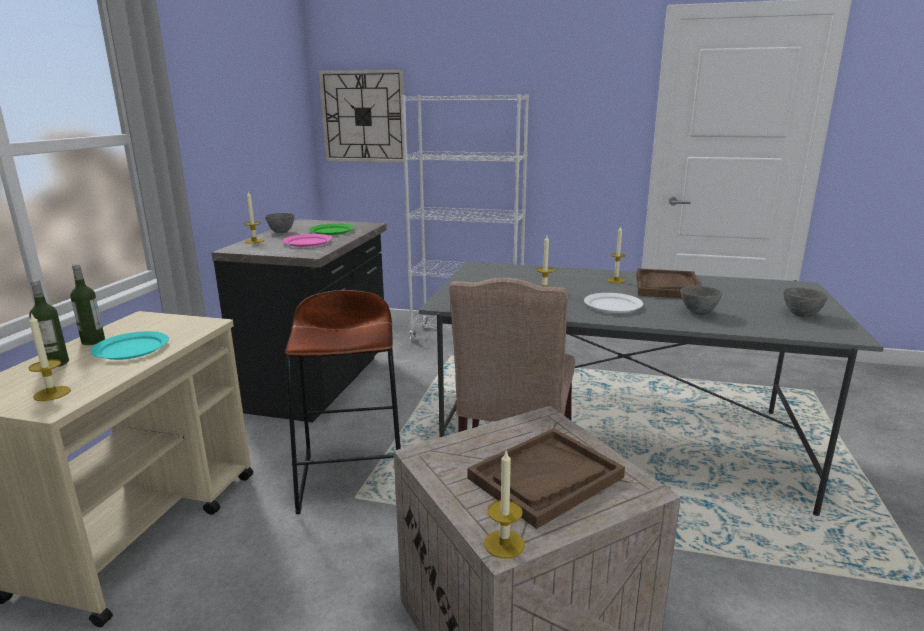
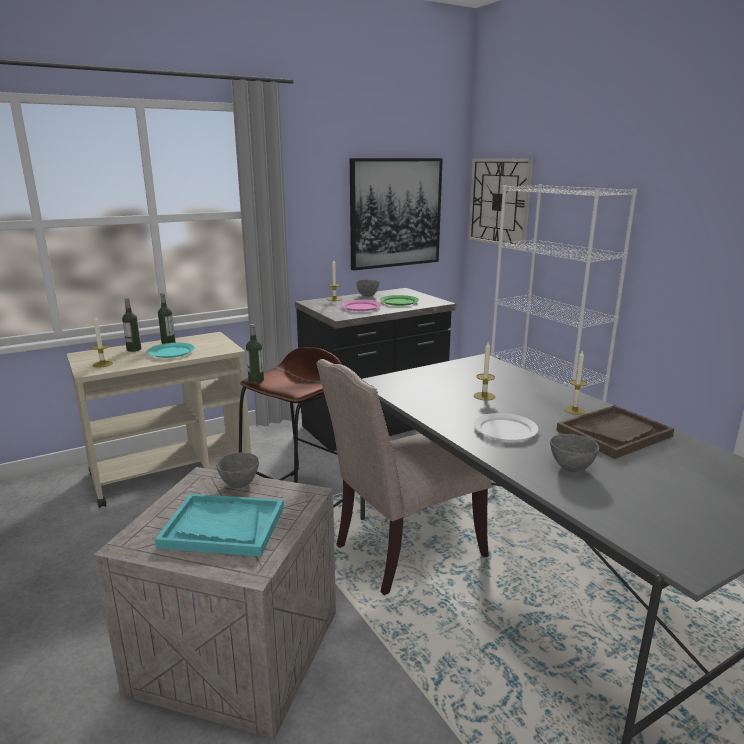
camera: 45 degrees right, 0 degrees up
(264, 133) = (395, 213): none -> picture
(308, 344) = (256, 380): none -> bottle
(504, 544) = (128, 544): candle -> none
(545, 478) = (223, 527): brown tray -> turquoise tray
(801, 315) = (693, 520): grey bowl -> grey bowl (238, 484)

